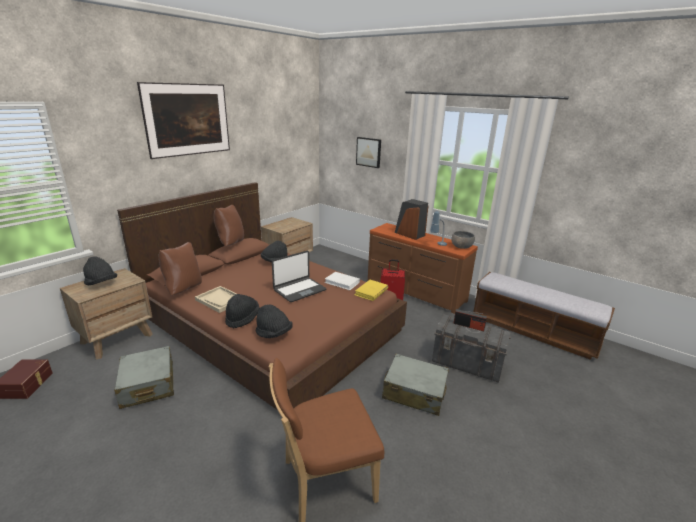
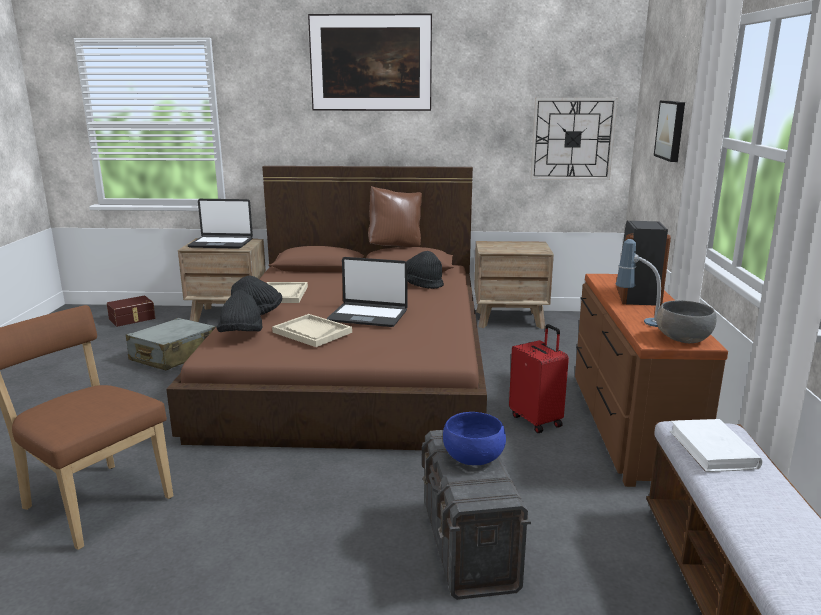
camera: 55 degrees right, 5 degrees down
(101, 283) = (221, 243): black hat -> laptop
(183, 289) = (283, 276): brown pillow -> none
(296, 158) = (572, 139): none -> wall clock
(302, 312) = (312, 332): none -> beige tray
(342, 282) = (435, 330): white book -> white book (713, 449)
(371, 292) = (439, 352): yellow book -> none
(414, 392) = (325, 513): grey suitcase -> none
(469, 326) = (473, 458): radio -> blue bowl

